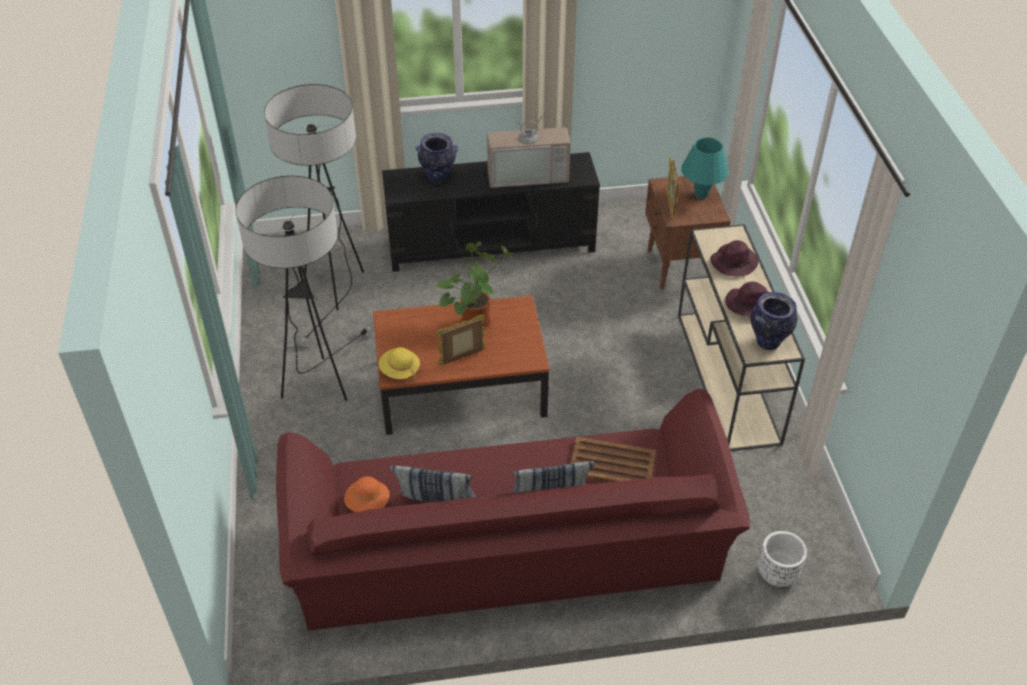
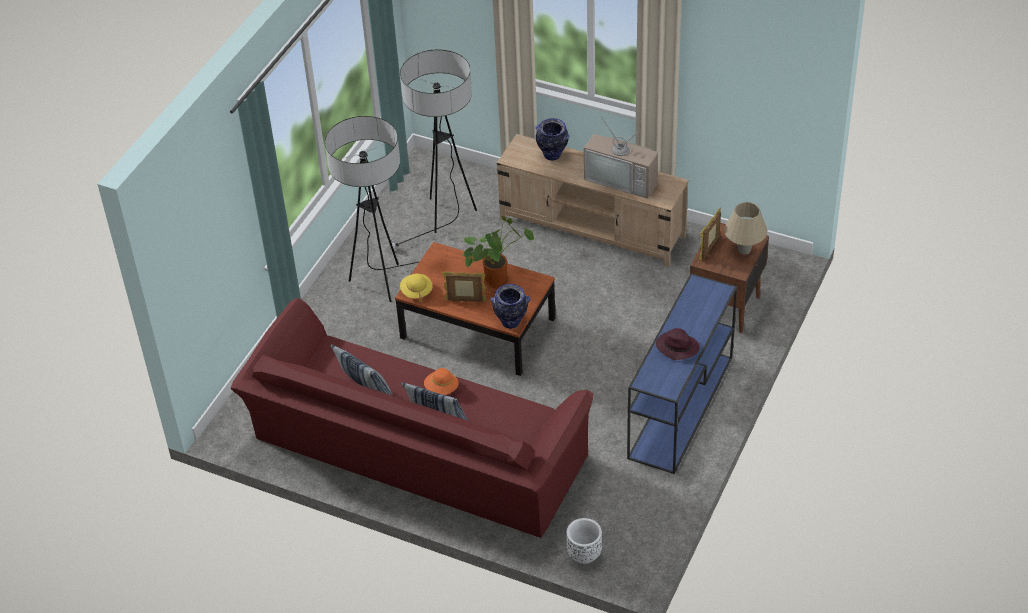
camera: 35 degrees right, 0 degrees up
(368, 503) = (326, 369): orange hat -> orange hat (441, 389)
(492, 244) = (592, 228): black tv stand -> beige tv stand
(612, 464) = (501, 417): brown tray -> none
(701, 194) = (744, 250): turquoise table lamp -> beige table lamp
(728, 378) = (680, 409): beige console table -> blue console table
(734, 262) = (697, 311): purple hat -> none
(768, 342) = (663, 379): vase -> vase (511, 322)

